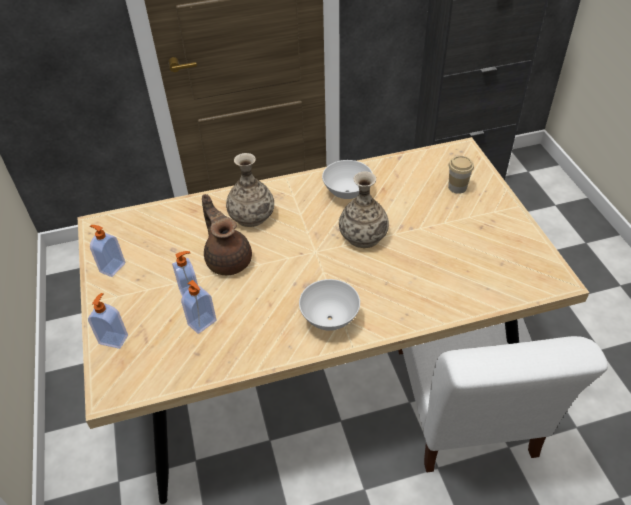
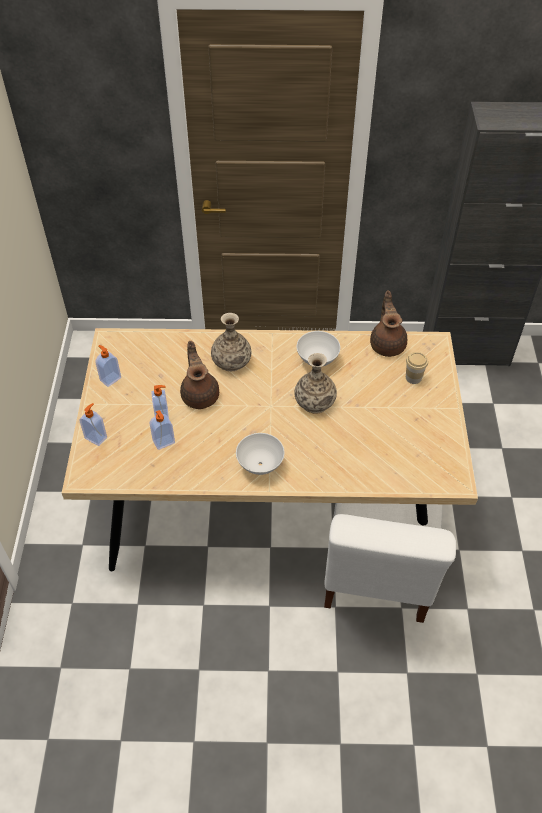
camera: 15 degrees right, 5 degrees up
(414, 161) = (387, 344): none -> brown teapot

